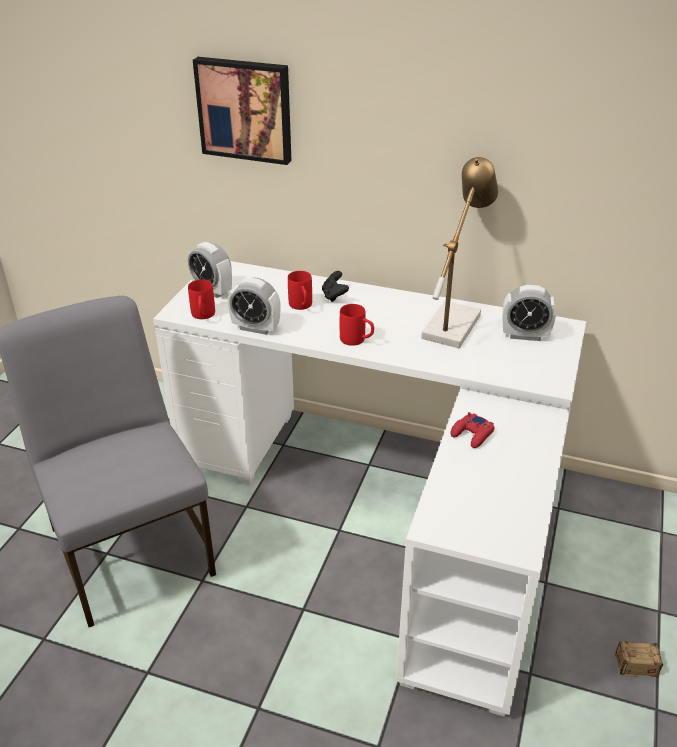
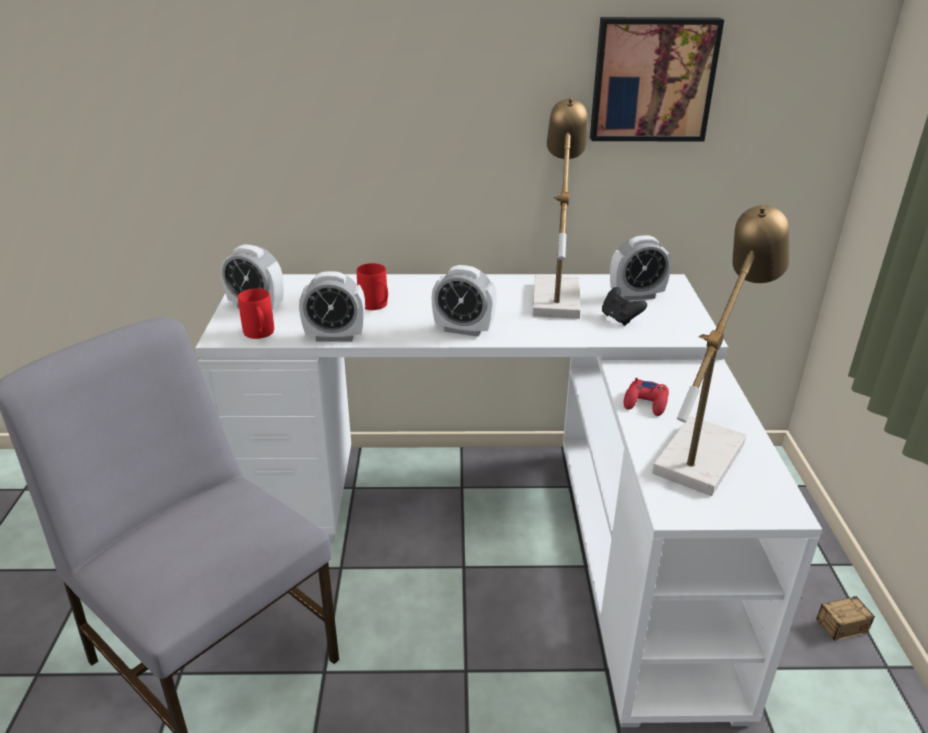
camera: 20 degrees left, 5 degrees down
(245, 109) = (270, 77): picture -> picture (652, 79)
(334, 296) = (407, 290): black game controller -> black game controller (620, 319)
(357, 340) = (463, 329): red mug -> alarm clock
(490, 485) = (702, 450): none -> table lamp

